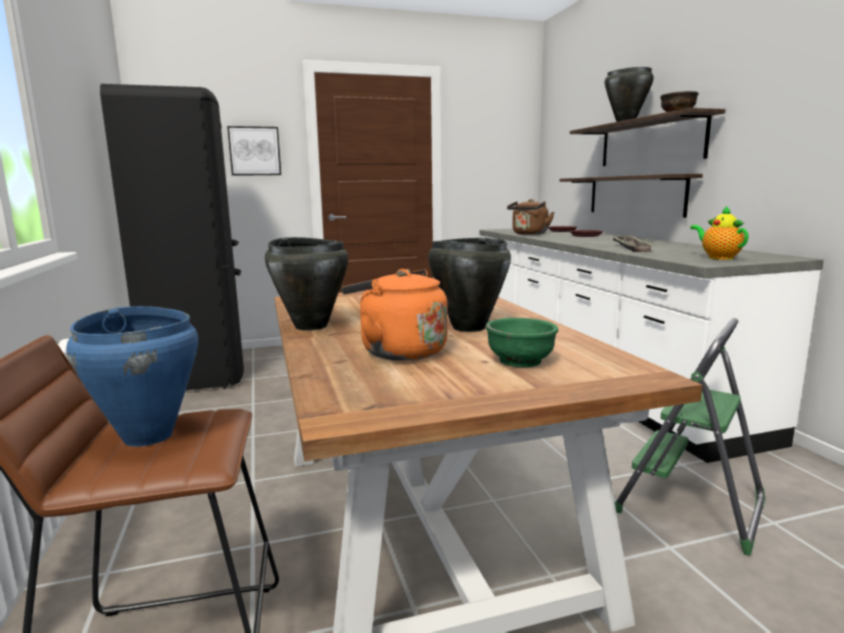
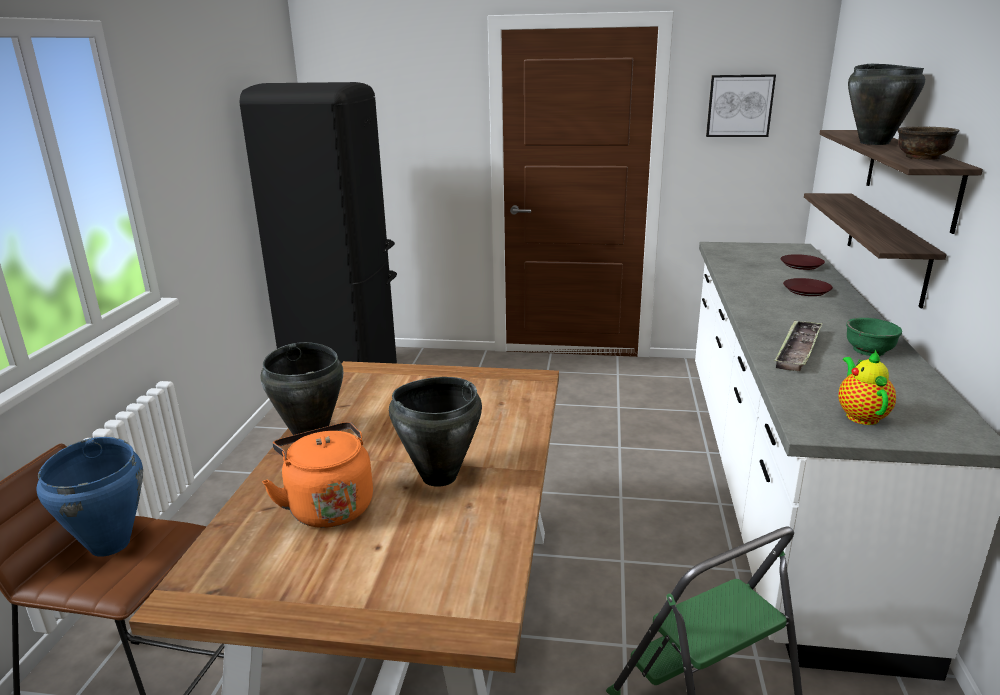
camera: 25 degrees right, 10 degrees up
(254, 151) = (429, 129): picture -> picture (739, 106)
(519, 361) = (406, 557): green bowl -> green bowl (868, 350)
(529, 234) = (737, 272): brown kettle -> none

